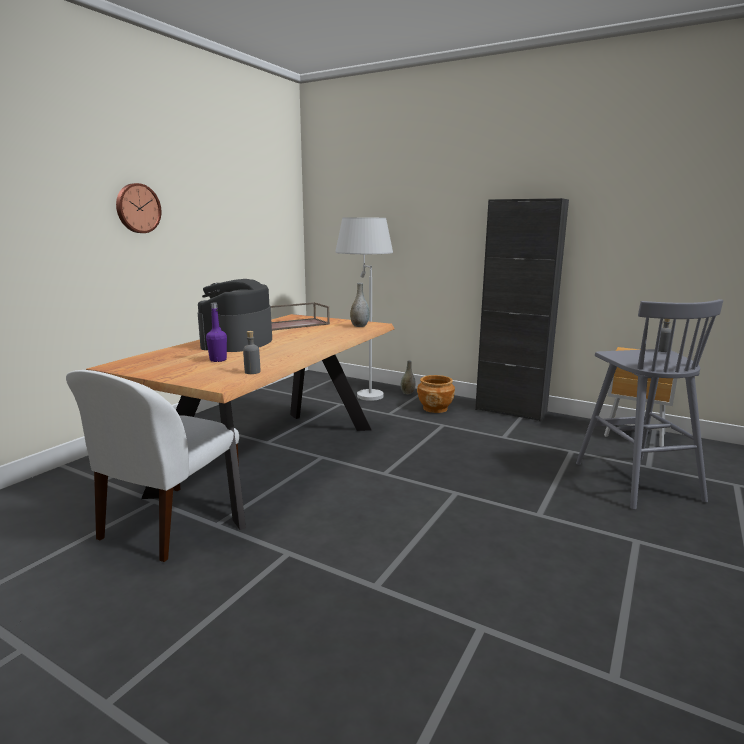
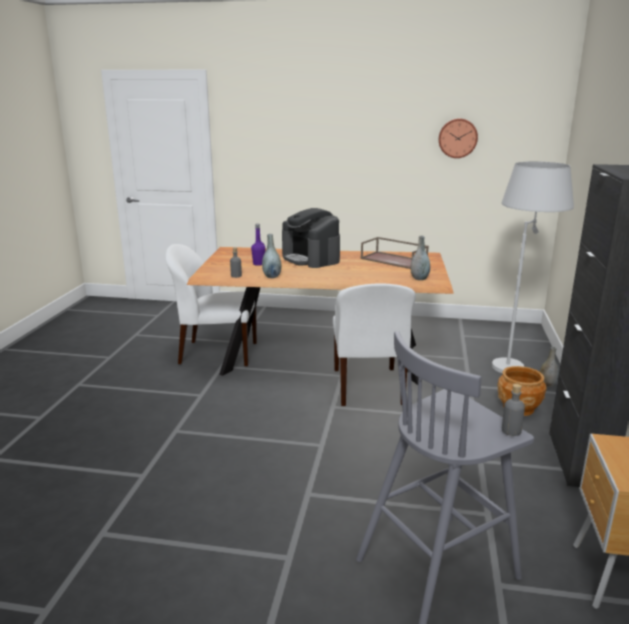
camera: 70 degrees right, 5 degrees up
(137, 208) = (344, 142): wall clock -> wall clock (457, 138)
(237, 342) = (311, 259): coffee machine -> coffee machine turned 120 degrees counterclockwise
(281, 360) = (272, 276): none -> grey vase
(359, 450) = (368, 388): none -> white chair

